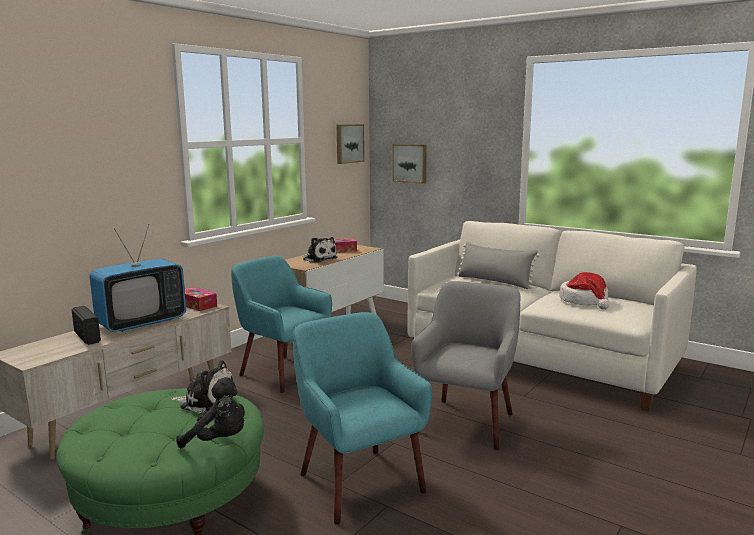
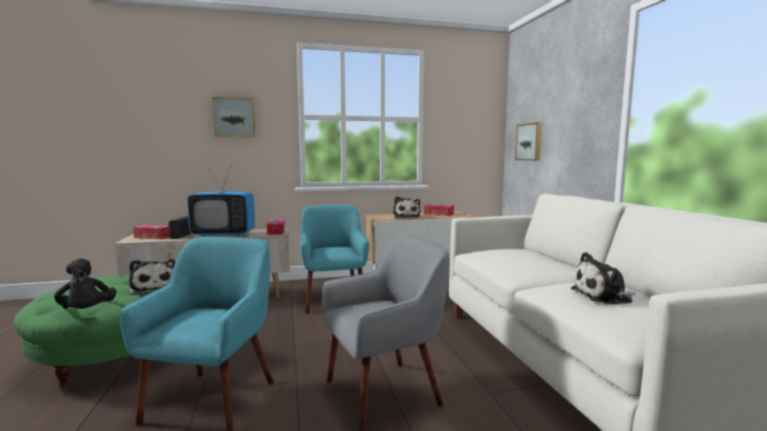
camera: 40 degrees right, 5 degrees down
(48, 348) = (153, 236): none -> tissue box
(348, 143) = (477, 125): picture -> picture (234, 117)
(494, 281) = (539, 258): grey pillow -> none
(584, 301) = (604, 296): hat -> plush toy

